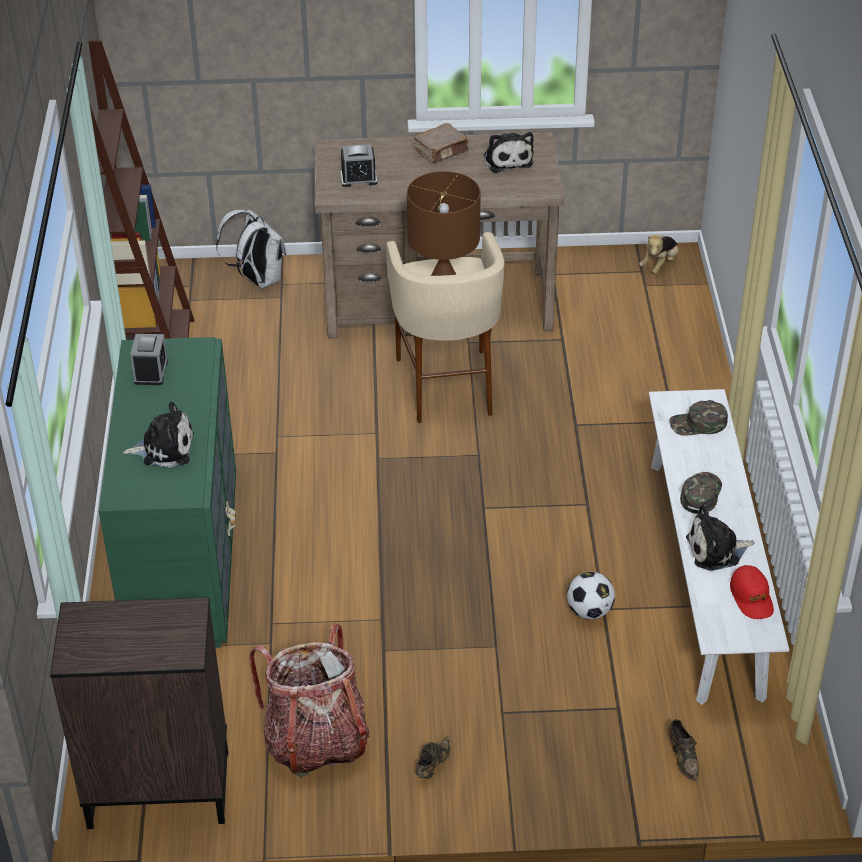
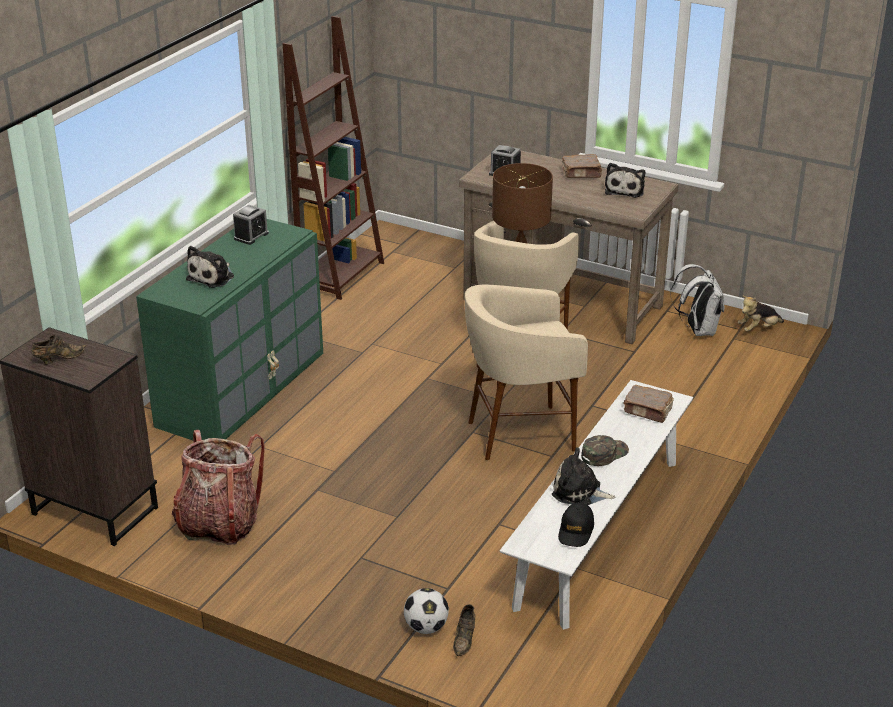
camera: 30 degrees right, 10 degrees down
(164, 448) = (213, 277): plush toy -> plush toy turned 90 degrees clockwise
(257, 279) = (449, 253): white backpack -> white backpack (698, 330)
(432, 765) = (280, 569): brown shoe -> brown shoe (58, 359)
(534, 491) = (520, 434): none -> beige stool
(589, 611) = (487, 521): football -> football (426, 627)
(698, 424) = (648, 411): green cap -> brown book
(751, 597) = (576, 531): red cap -> black cap

